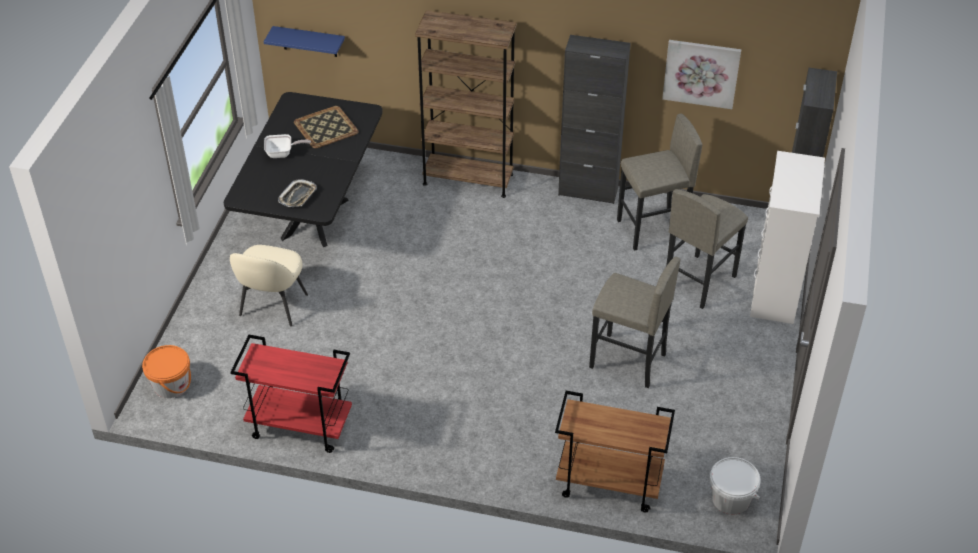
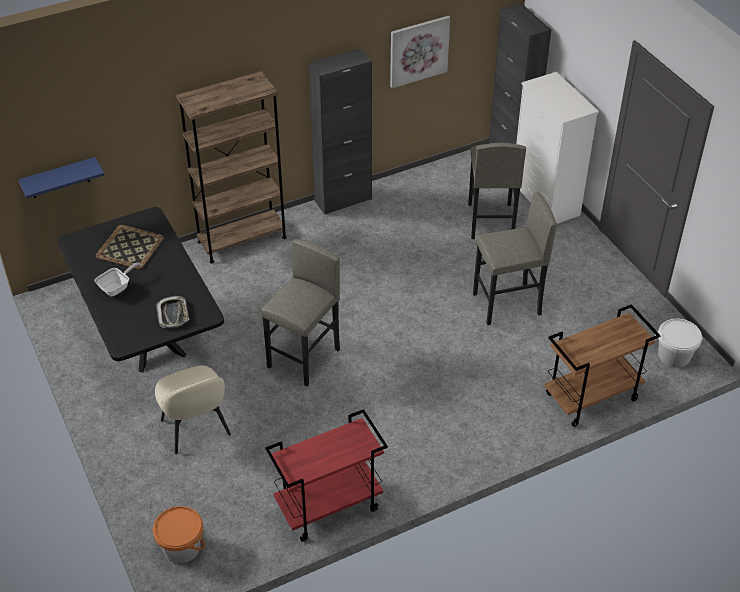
camera: 40 degrees left, 0 degrees up
(652, 230) = (419, 203): grey stool -> grey stool (304, 358)

